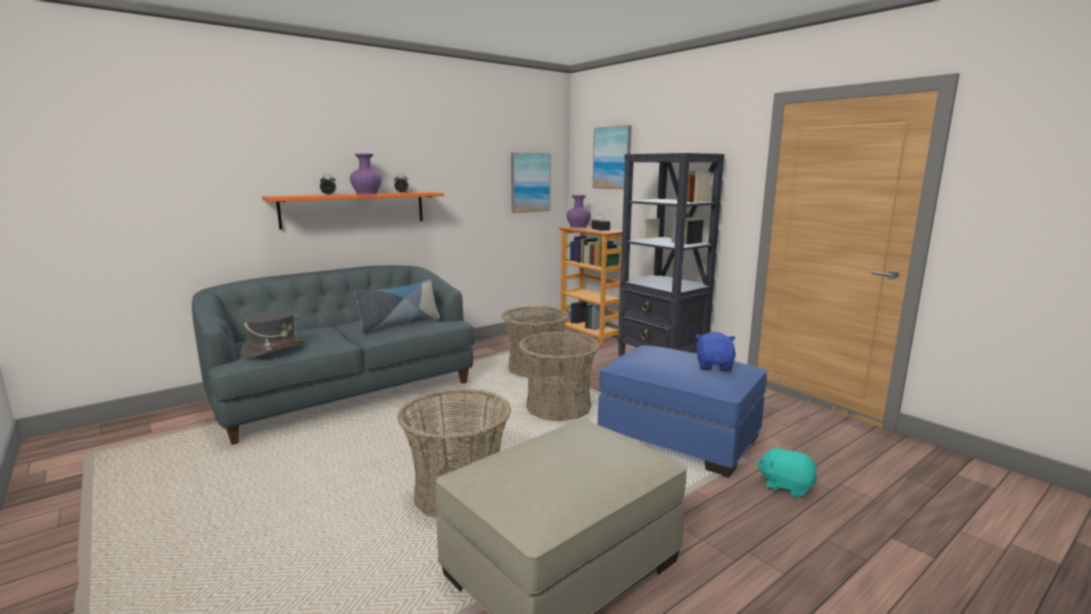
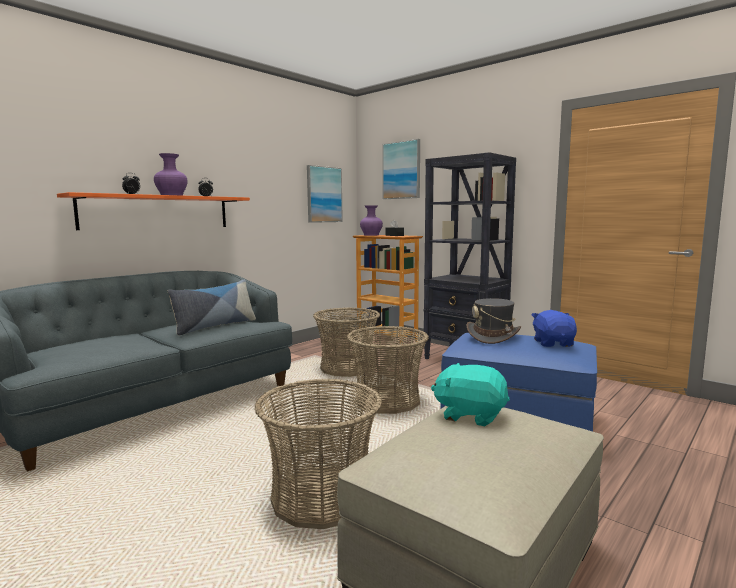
camera: 10 degrees left, 5 degrees down
(274, 349) = (80, 355): grey hat -> grey hat (493, 336)
(786, 486) = (643, 454): turquoise plush toy -> turquoise plush toy (470, 415)

